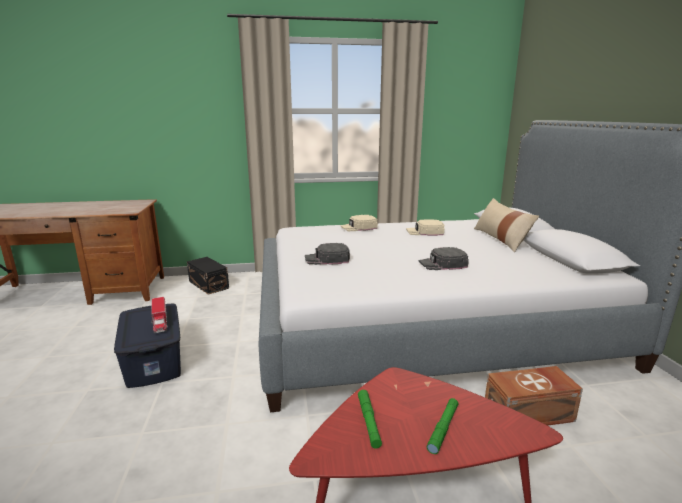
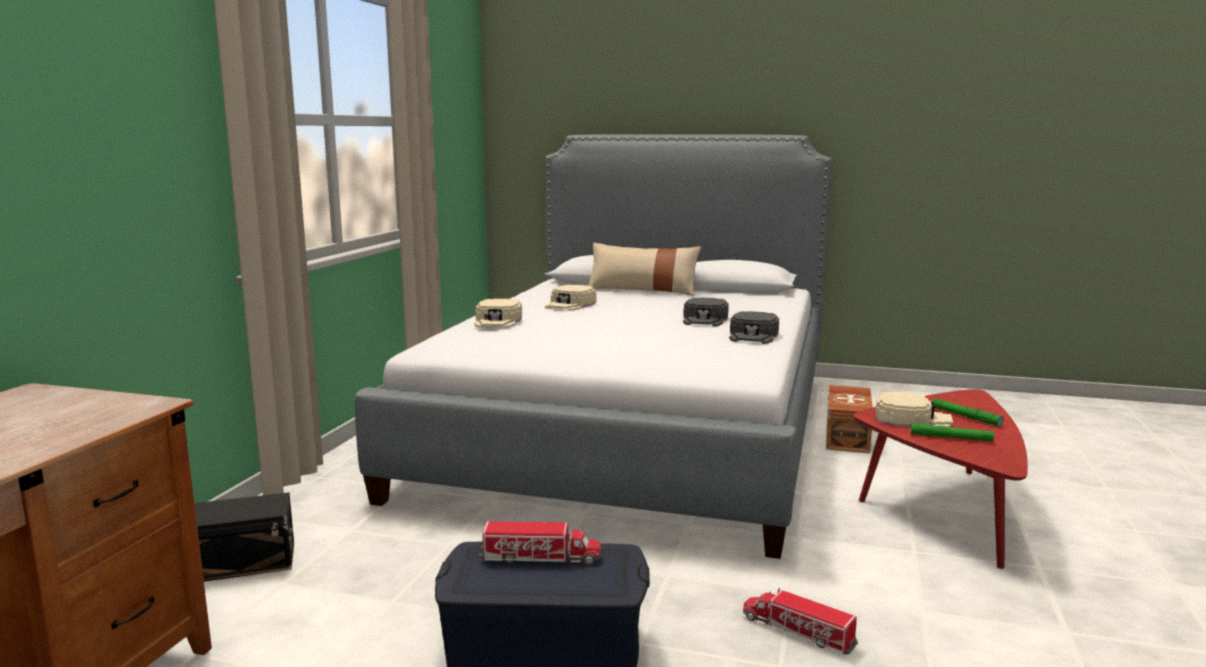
camera: 65 degrees left, 5 degrees down
(179, 434) = (797, 632): none -> toy truck
(327, 259) = (626, 352): black cap -> black cap (753, 335)
(405, 396) = (912, 419): none -> beige cap

